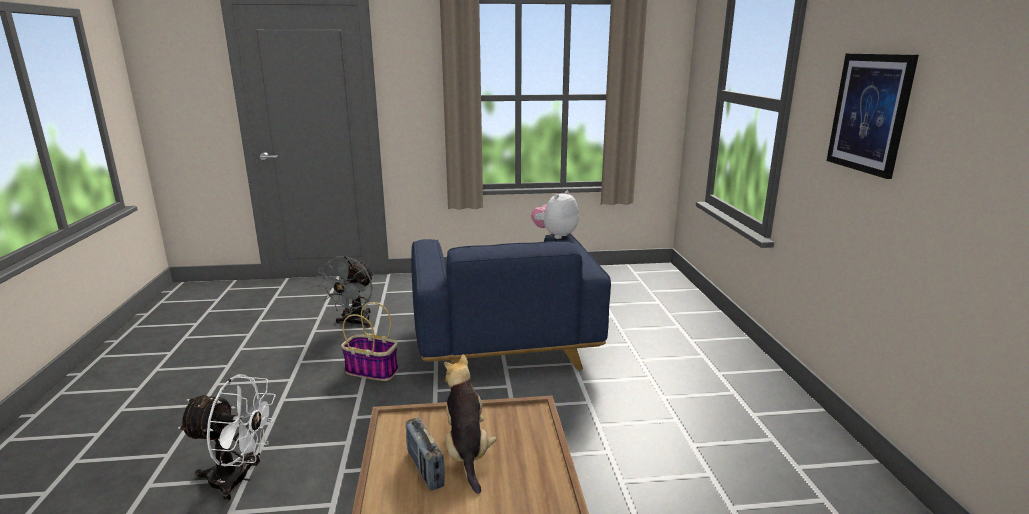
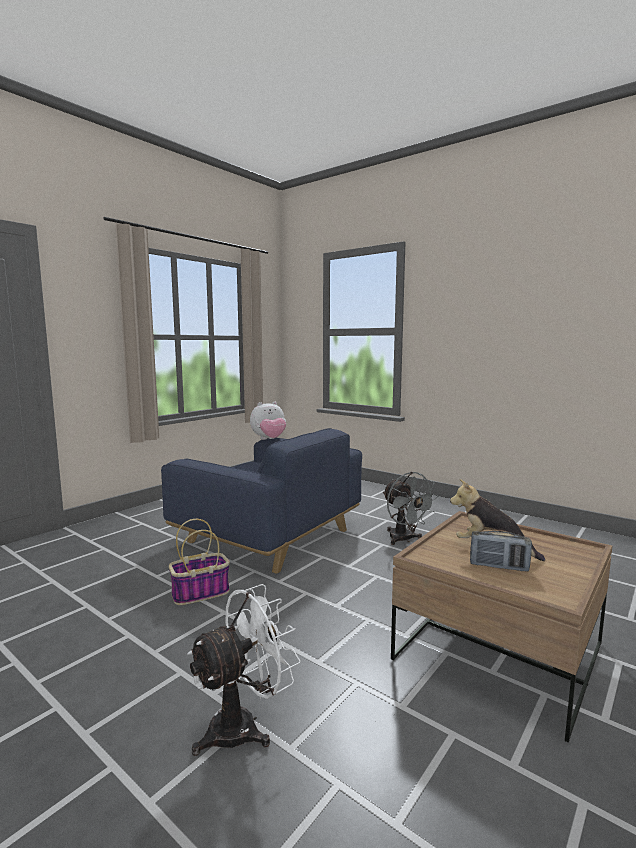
camera: 45 degrees left, 10 degrees down
(354, 323) = (106, 571): grey fan -> grey fan (404, 540)
(555, 235) = (269, 439): plush toy -> plush toy turned 105 degrees counterclockwise
(870, 113) = (475, 325): picture -> none

